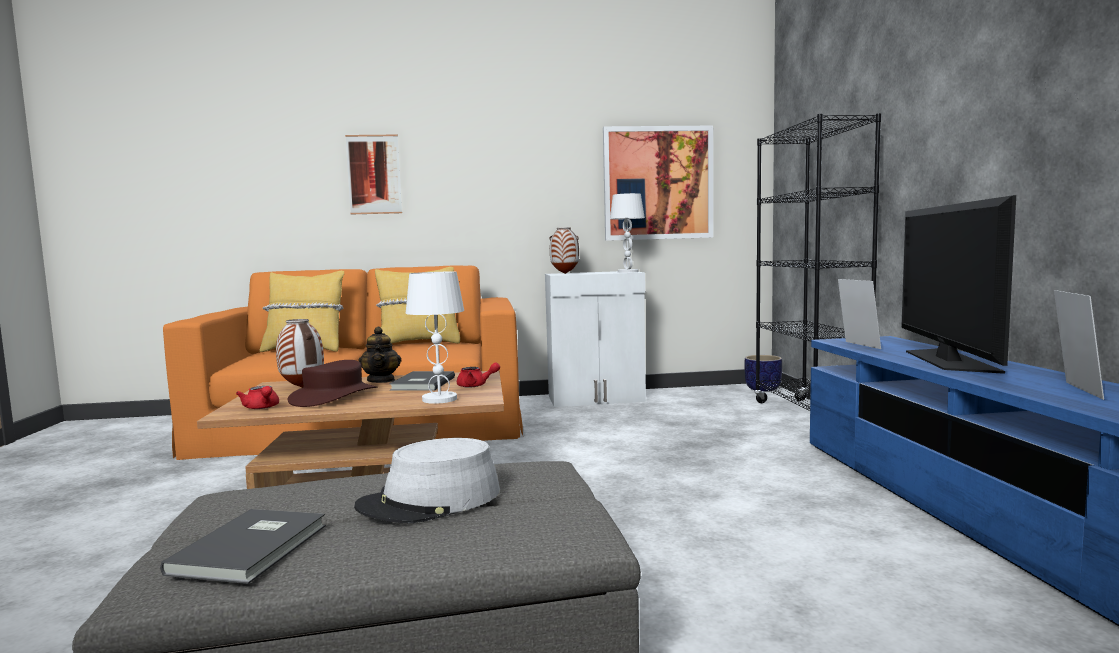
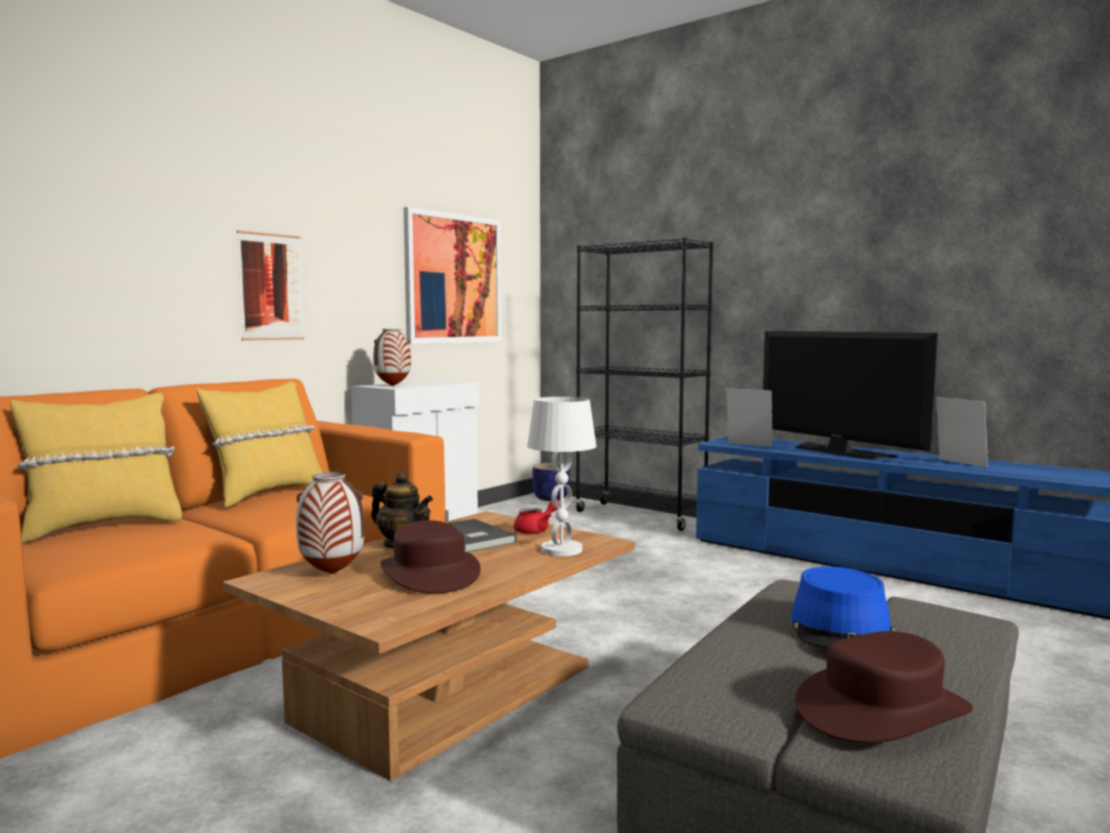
camera: 45 degrees left, 0 degrees up
(254, 548) = (881, 709): grey book -> brown hat
(262, 408) = (398, 606): red teapot -> none
(374, 174) = (119, 237): picture -> picture (271, 287)
(431, 500) = (843, 631): grey hat -> blue hat
(627, 272) = (456, 382): white table lamp -> none

